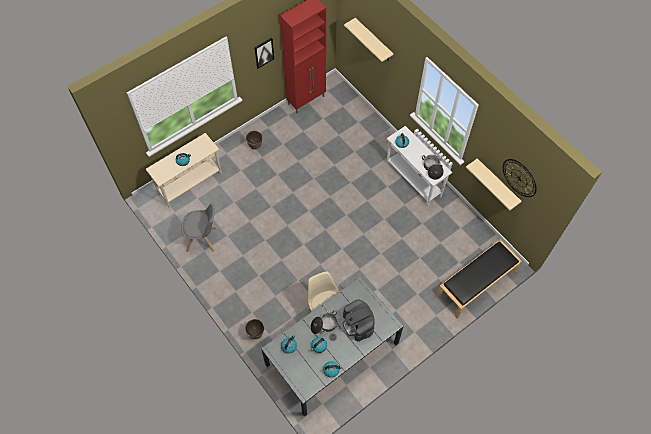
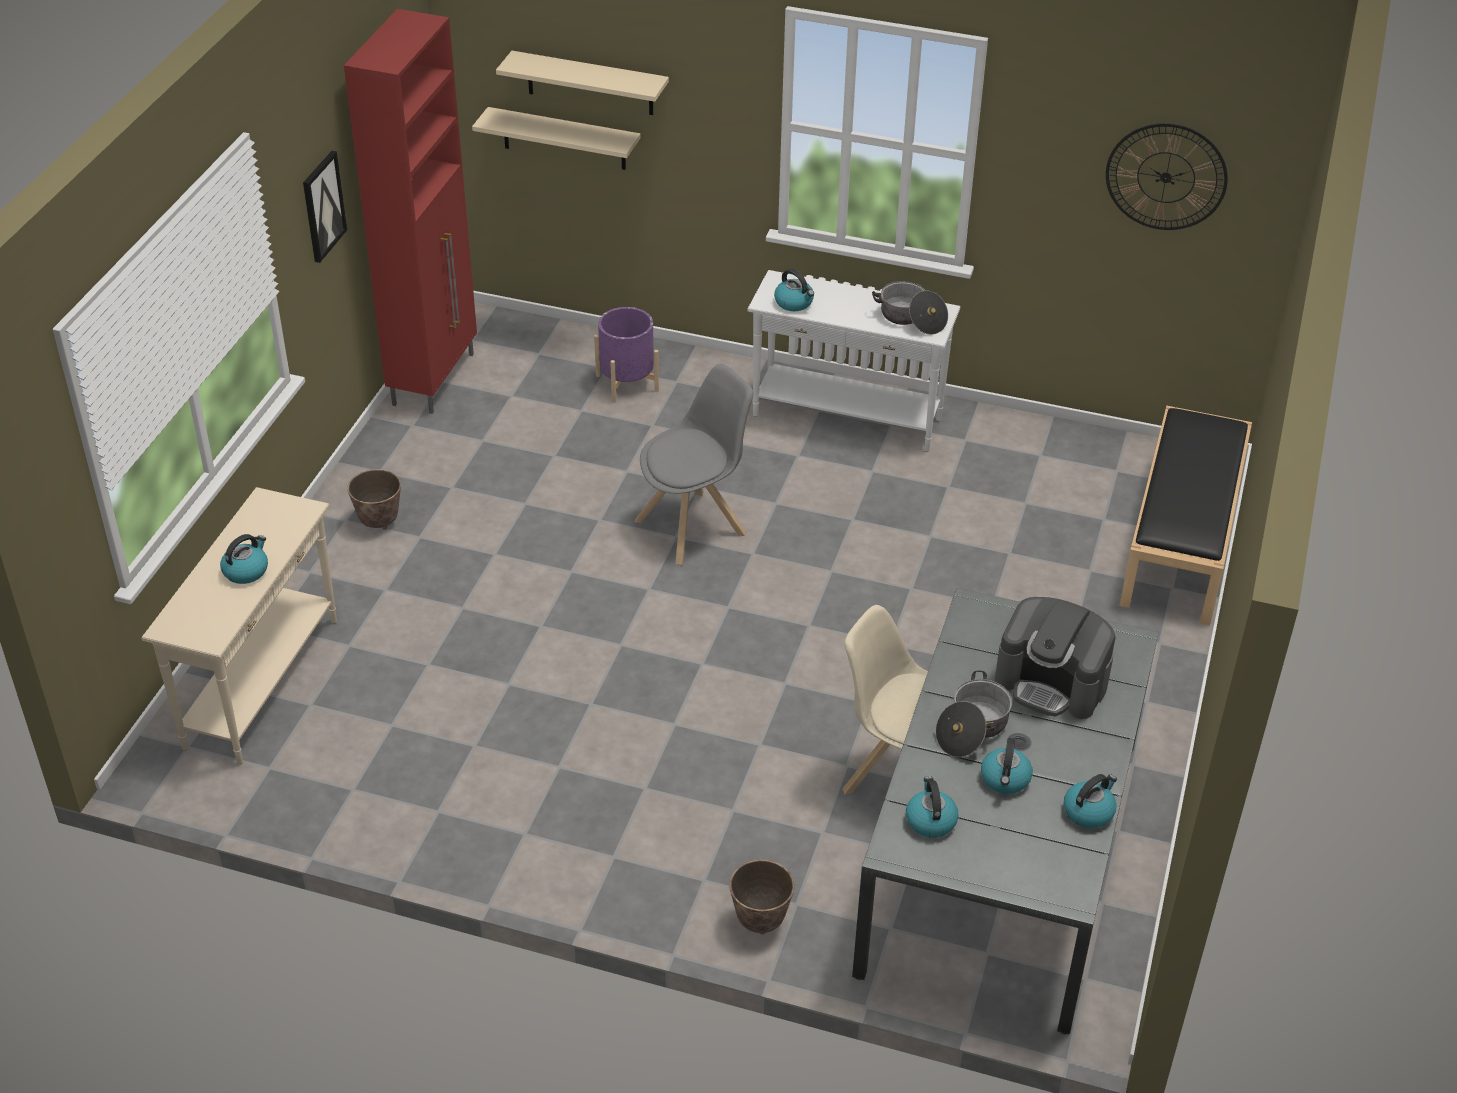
camera: 35 degrees left, 20 degrees down
(203, 239) = (411, 785): grey chair -> grey chair (694, 525)
(359, 131) = (627, 383): none -> purple planter
(497, 183) = (1099, 252): beige shelf -> beige shelf (564, 139)

